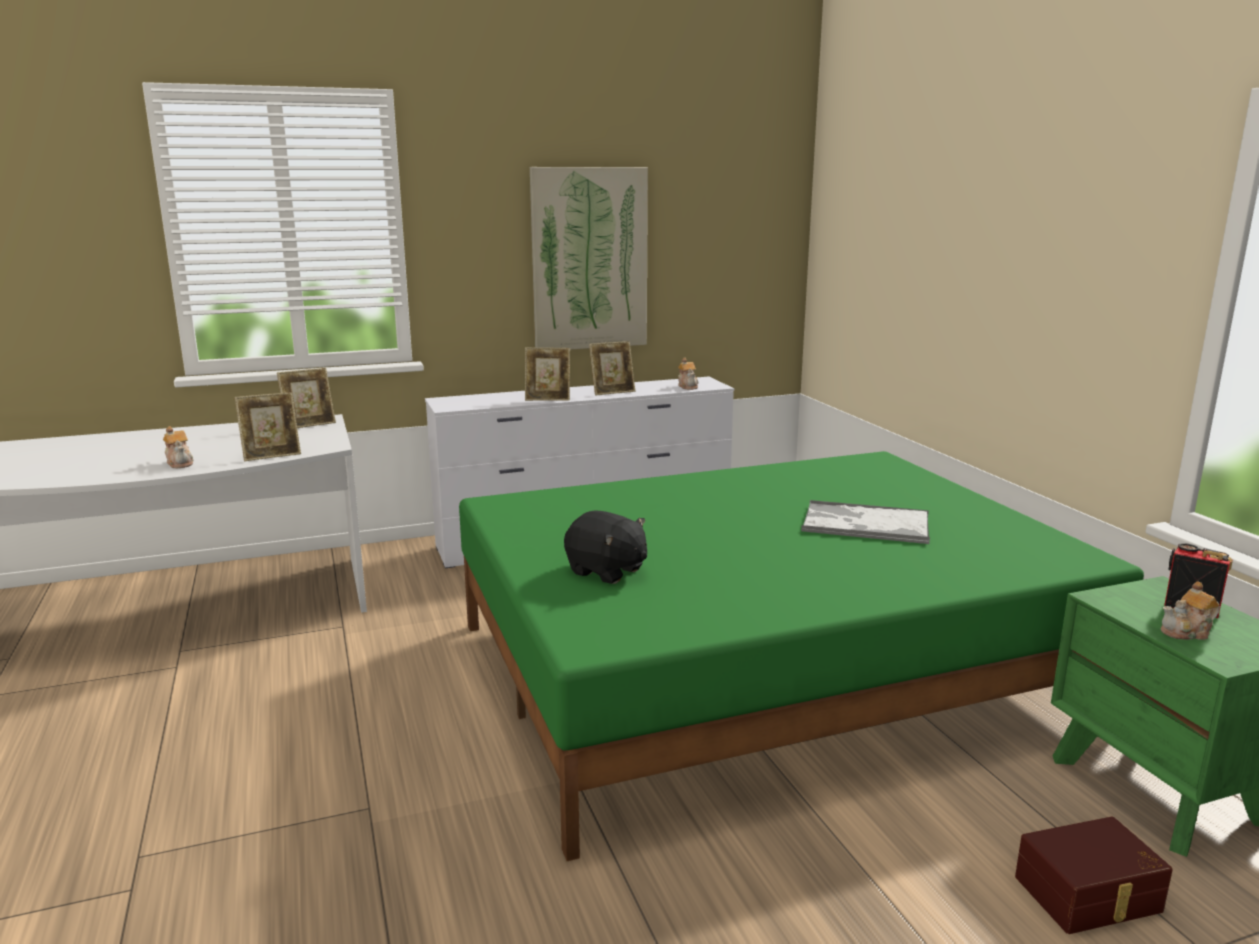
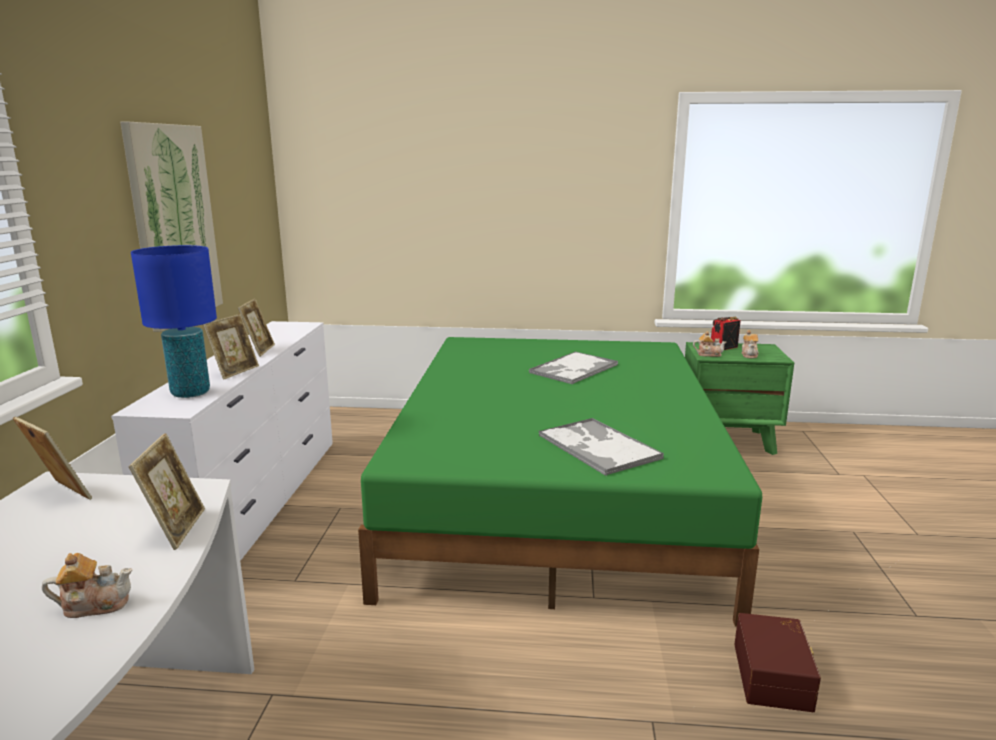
camera: 65 degrees left, 0 degrees up
(309, 424) = (60, 494): picture frame -> picture frame turned 45 degrees counterclockwise
(486, 401) = (191, 393): none -> blue table lamp
(606, 571) = (597, 446): black plush toy -> tray
(688, 386) = (292, 330): teapot -> teapot (708, 354)
(1090, 896) = (801, 482): brown storage box -> brown storage box (774, 676)

